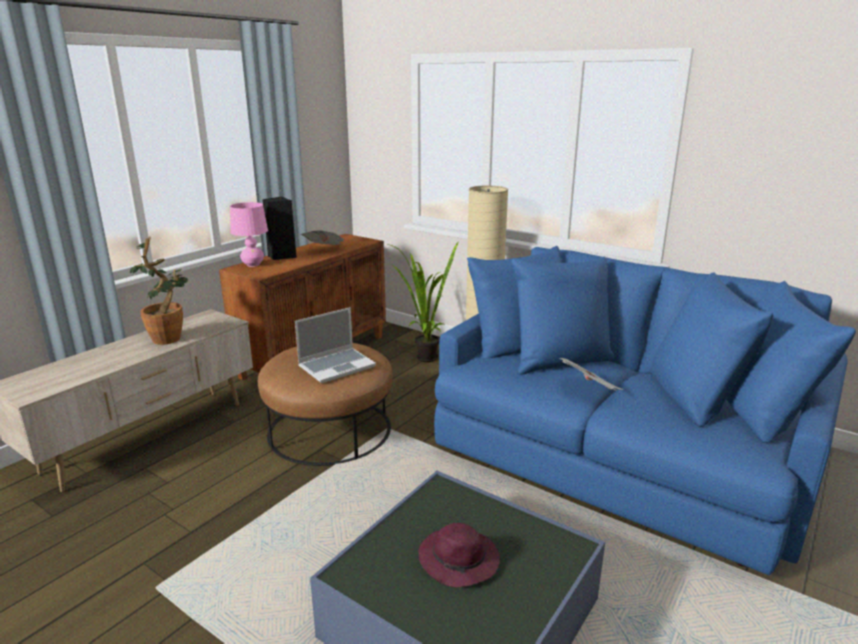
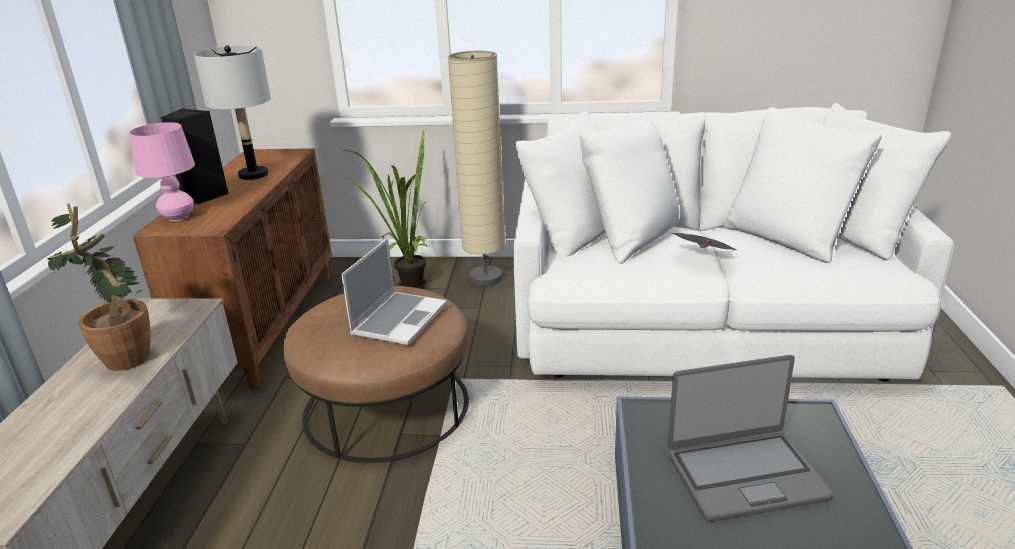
camera: 30 degrees left, 5 degrees up
(325, 249) = (253, 175): newspaper -> grey table lamp
(460, 561) = (744, 475): purple hat -> laptop
(619, 453) = (701, 320): blue sofa -> white sofa

